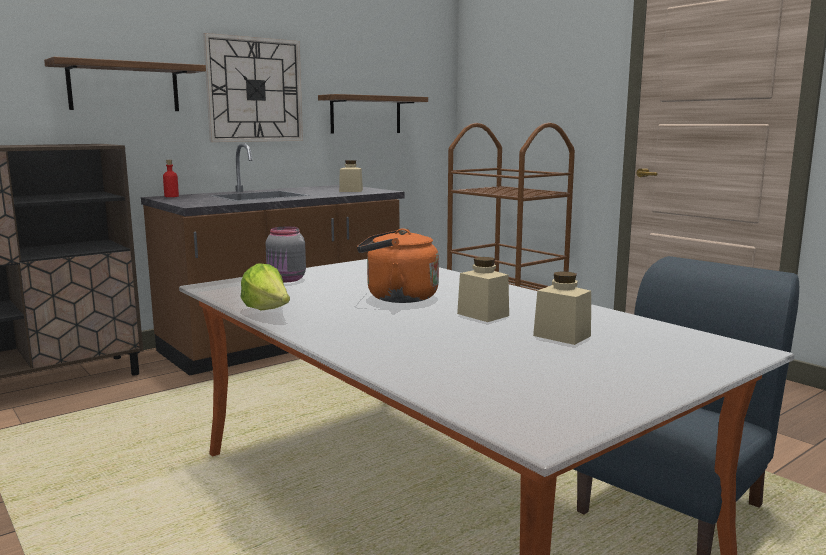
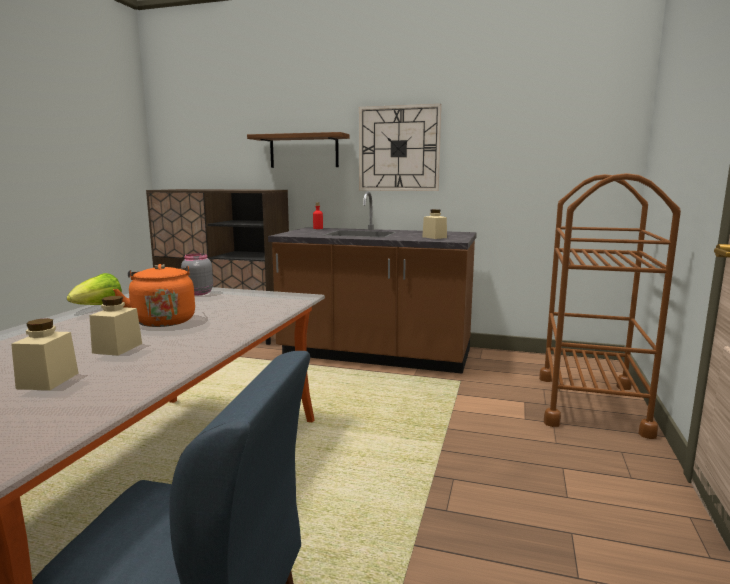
camera: 55 degrees right, 0 degrees up
(366, 114) = (512, 167): shelf -> none

